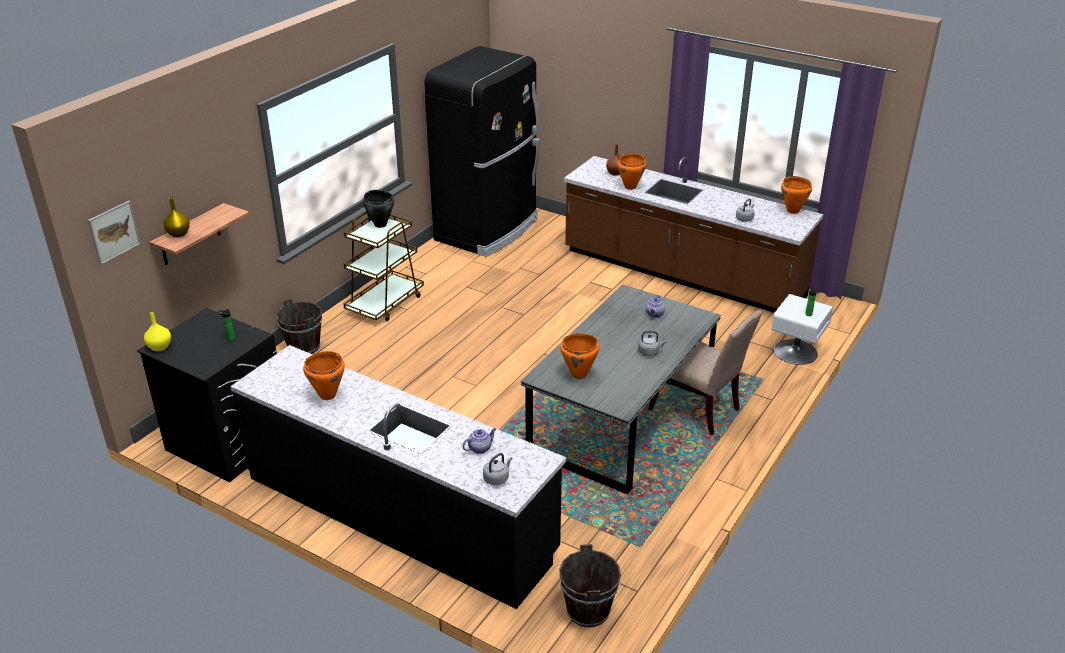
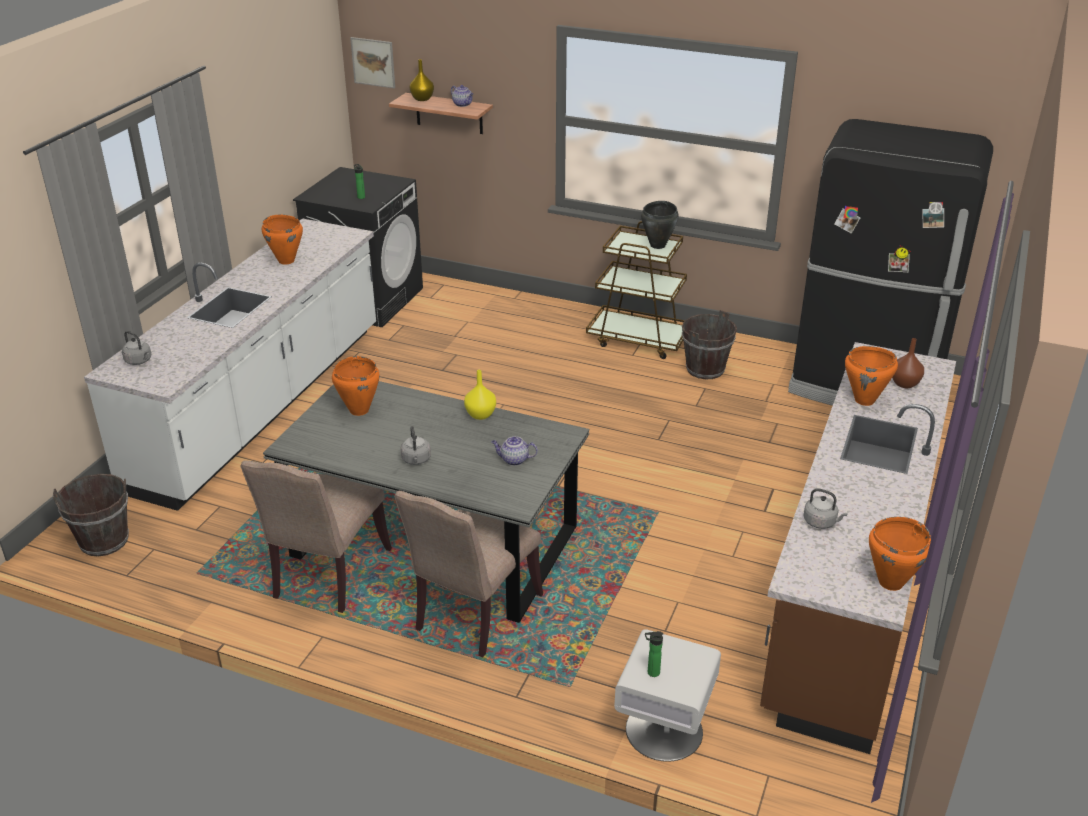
camera: 80 degrees right, 0 degrees up
(159, 347) = (345, 173): yellow vase -> yellow vase (481, 414)
(304, 347) = (532, 308): brown bucket -> brown bucket (705, 369)
(399, 514) = (262, 406): black counter -> white counter
(480, 448) = (191, 347): teapot -> teapot (463, 104)
(652, 475) = (328, 576): none -> beige chair

